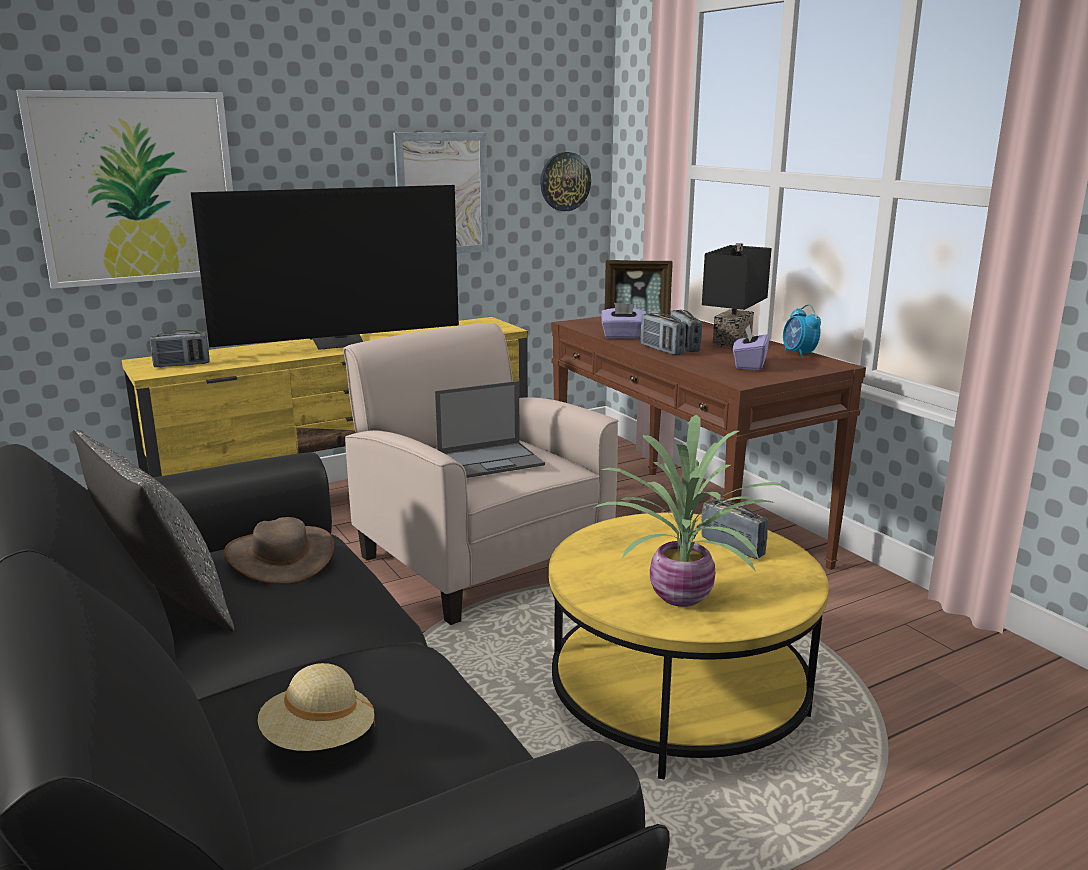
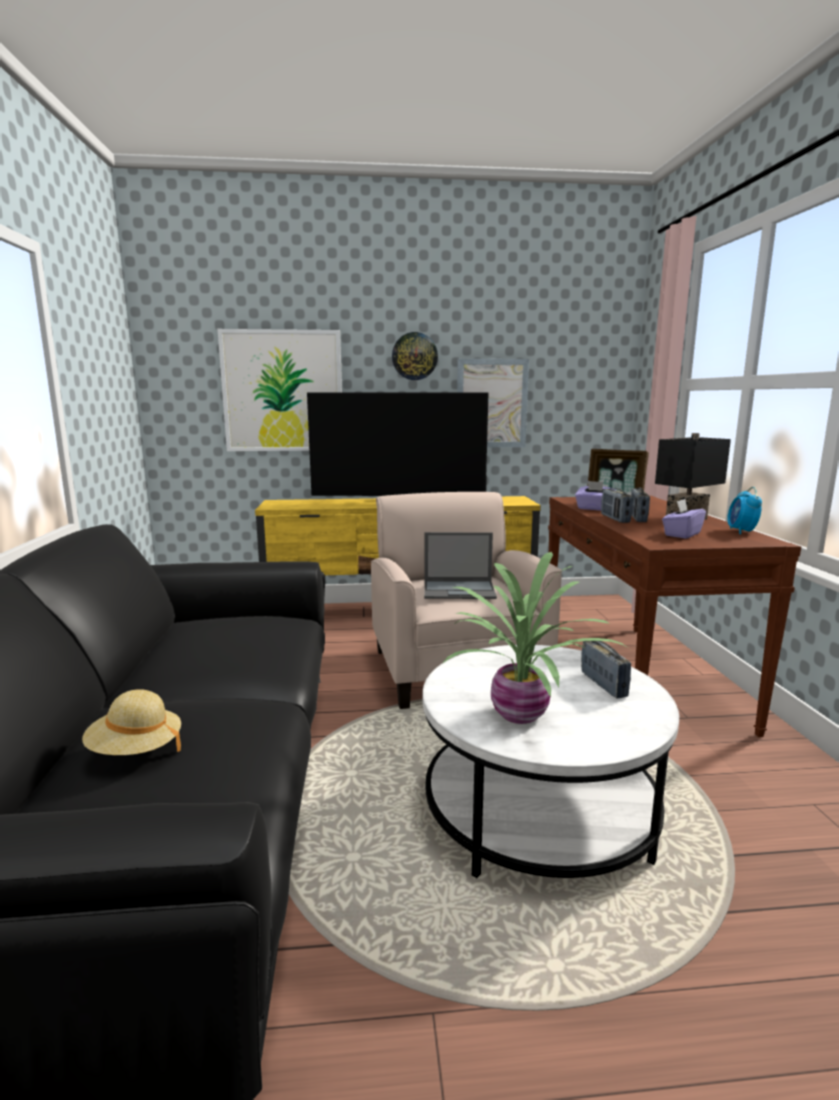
camera: 25 degrees right, 5 degrees down
(164, 606) = (159, 643): grey pillow -> none
(182, 365) = (291, 505): radio -> none
(280, 557) = (254, 626): brown hat -> none
(564, 181) = (593, 398): wall clock -> wall clock (414, 356)
(678, 697) = (538, 810): yellow coffee table -> white coffee table

